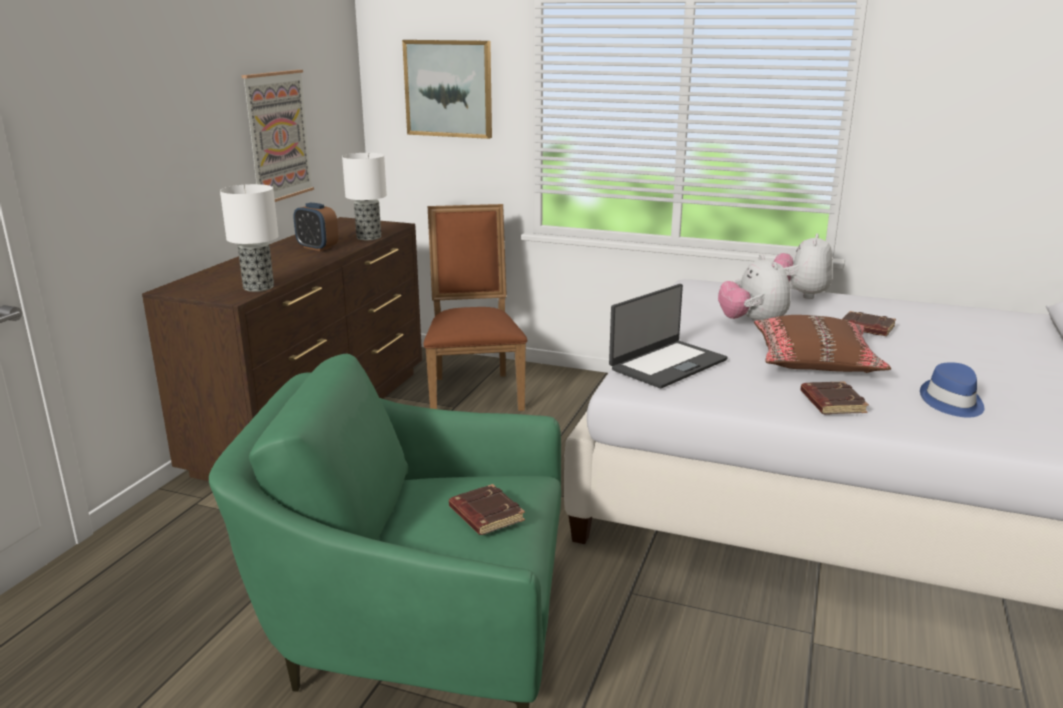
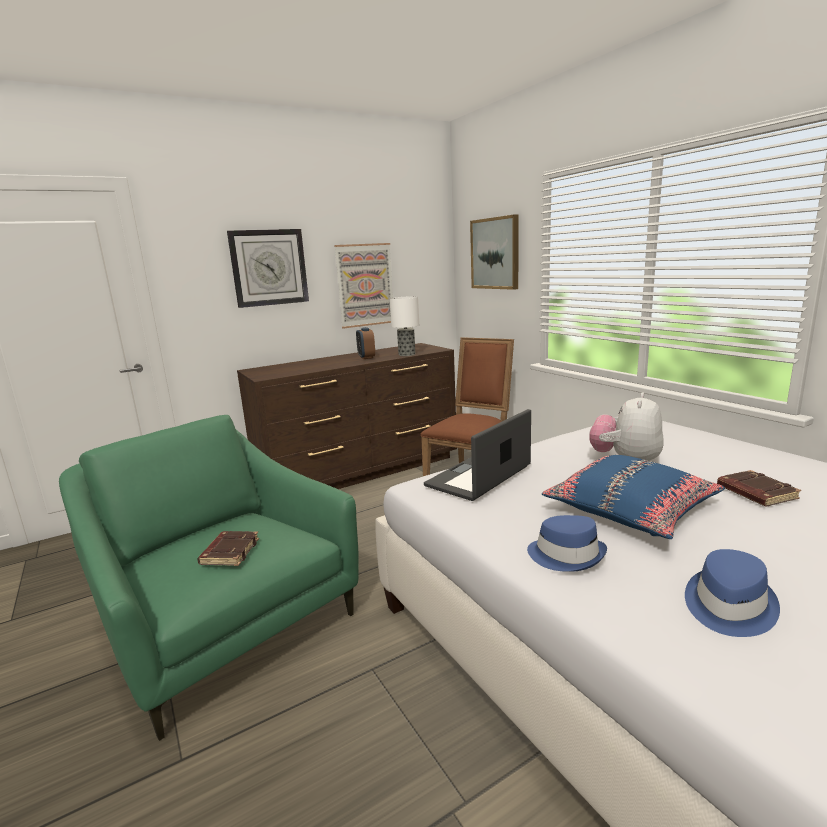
camera: 40 degrees right, 5 degrees down
(169, 116) = (269, 267): none -> wall clock
(258, 287) = (286, 374): table lamp -> none
(667, 364) = (480, 477): laptop -> laptop turned 135 degrees clockwise
(800, 294) = (733, 446): plush toy -> none
(815, 360) = (631, 509): brown pillow -> blue pillow
(831, 403) = (566, 555): brown book -> blue hat

